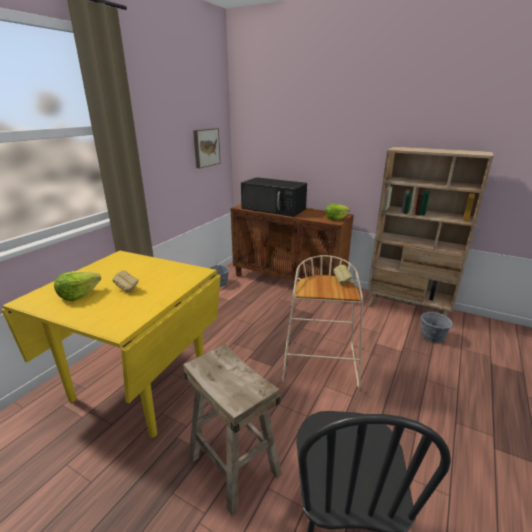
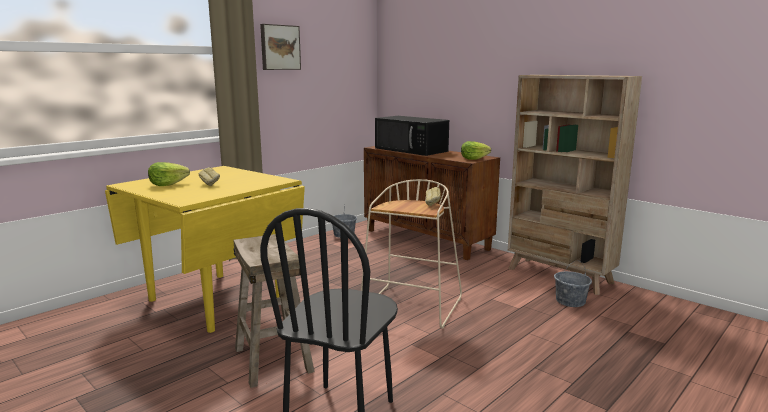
camera: 15 degrees right, 10 degrees down
(205, 147) = (341, 80): picture -> picture (279, 47)

